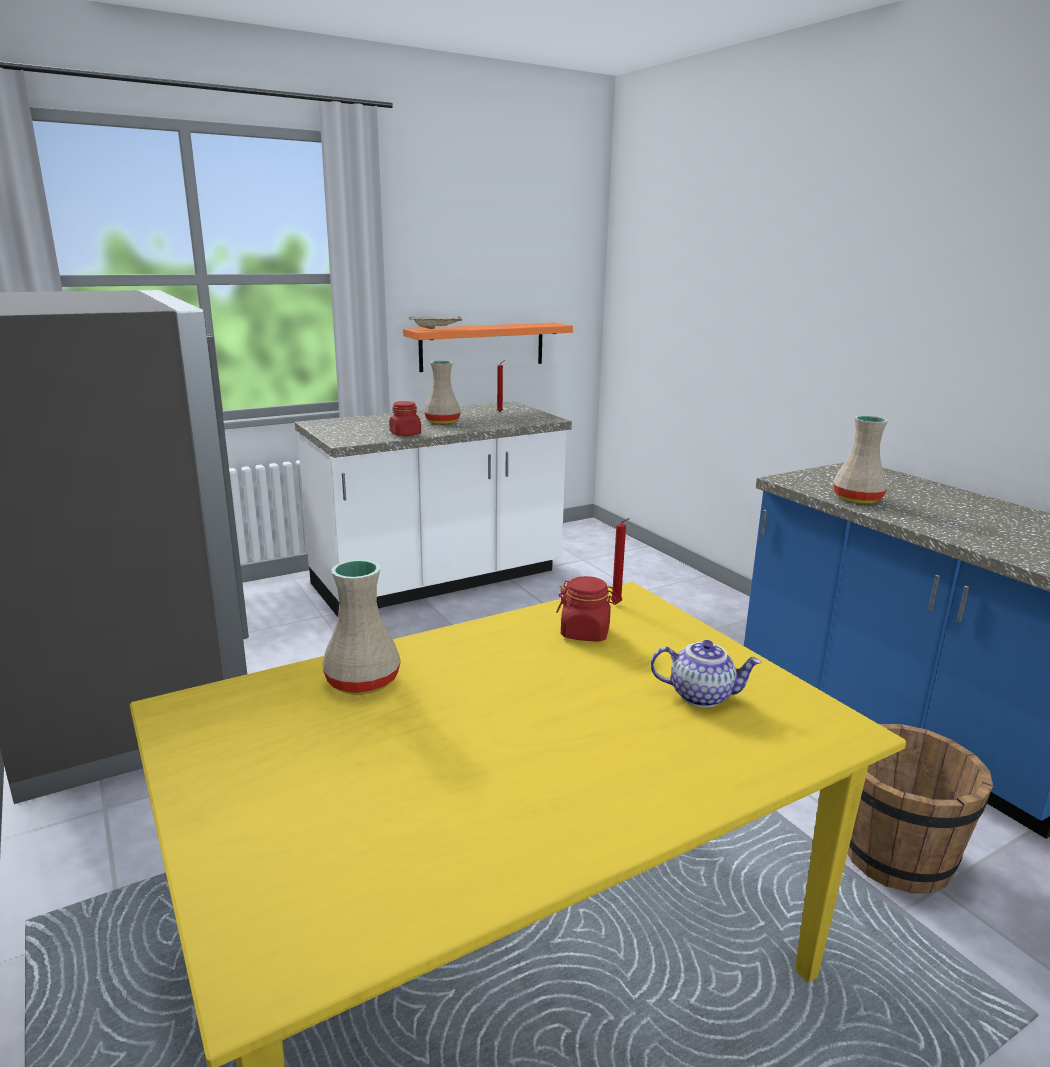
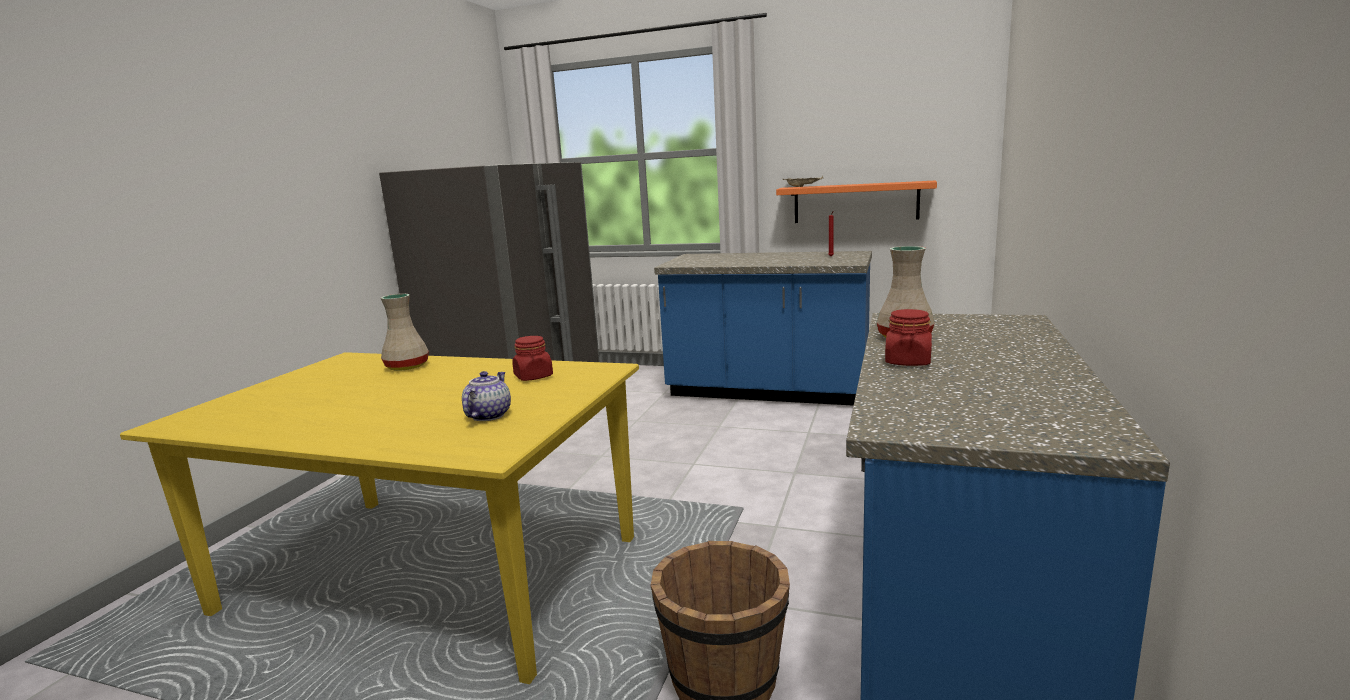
camera: 50 degrees right, 5 degrees down
(405, 434) = (718, 264): red jar -> red jar (908, 362)
(438, 580) = (768, 391): white counter -> blue counter
(441, 421) = (767, 259): beige vase -> none
(617, 604) = (590, 370): red candle -> none
(701, 695) = (488, 415): teapot -> teapot turned 135 degrees counterclockwise

